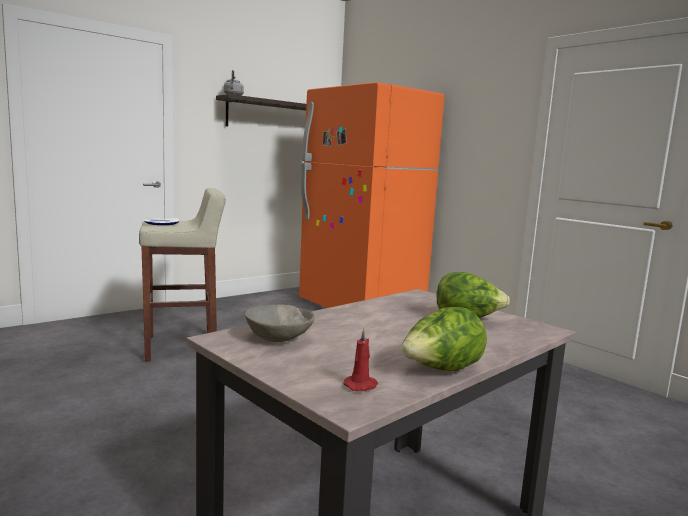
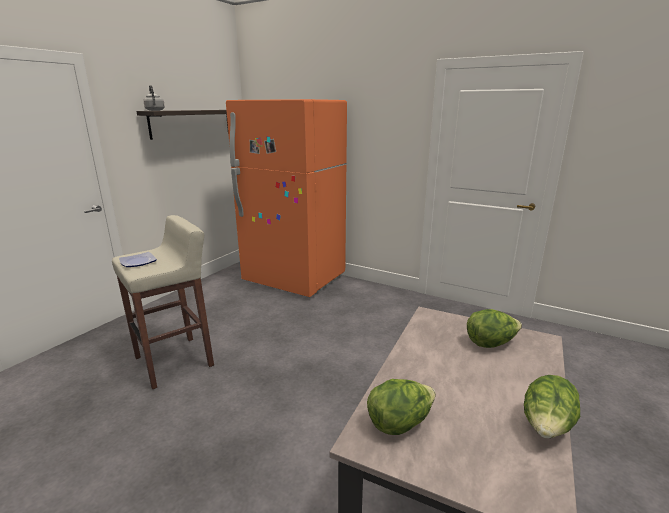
camera: 20 degrees left, 10 degrees up
(278, 338) = (399, 423): grey bowl -> lettuce
(361, 385) = (523, 474): red candle -> none

